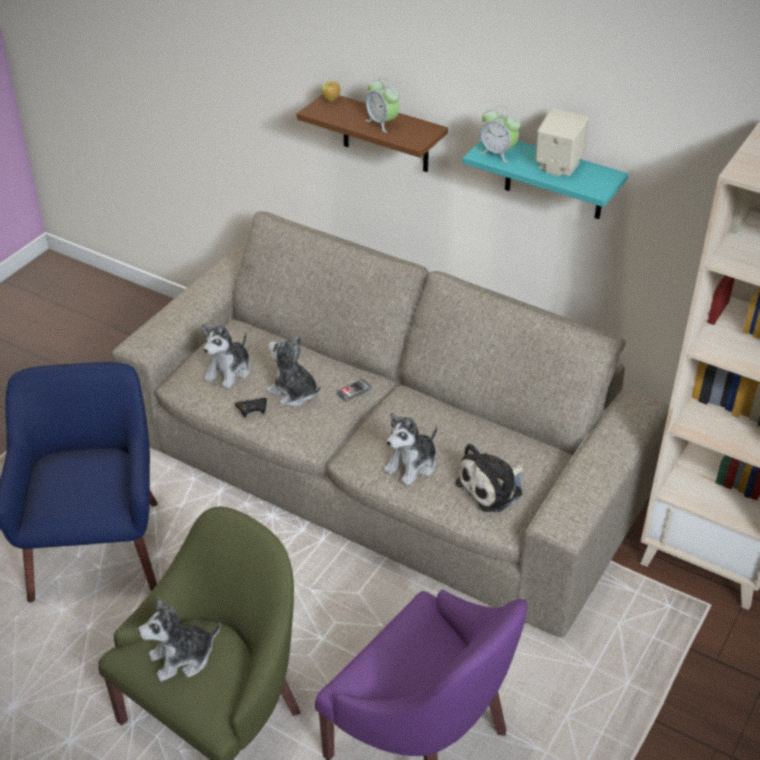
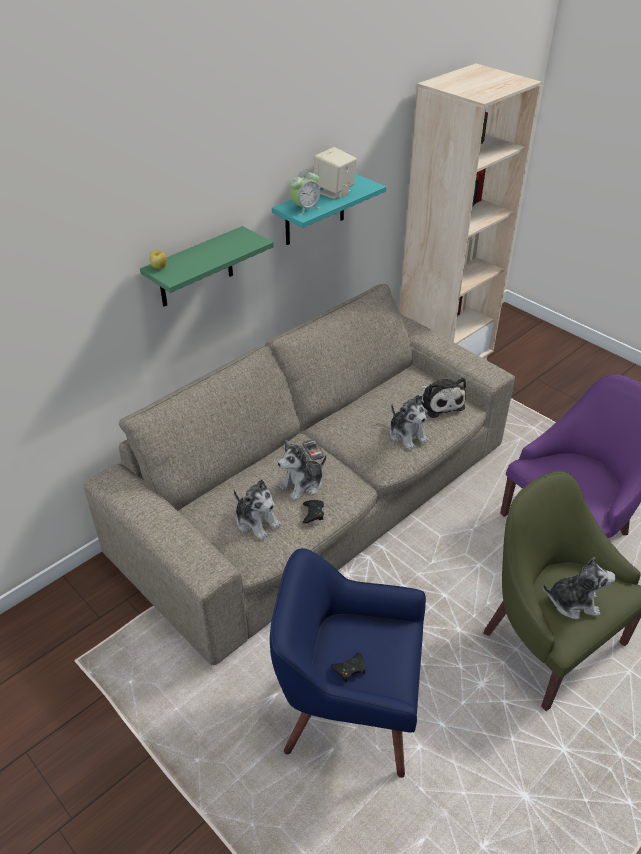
camera: 75 degrees left, 0 degrees up
(61, 475) = (349, 669): none -> black game controller
(182, 658) = (573, 602): plush toy -> plush toy turned 75 degrees counterclockwise
(382, 123) = (218, 250): alarm clock -> none
(385, 133) = (195, 268): brown shelf -> green shelf

